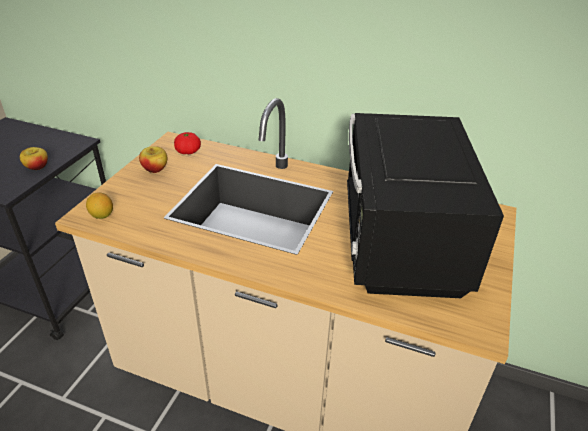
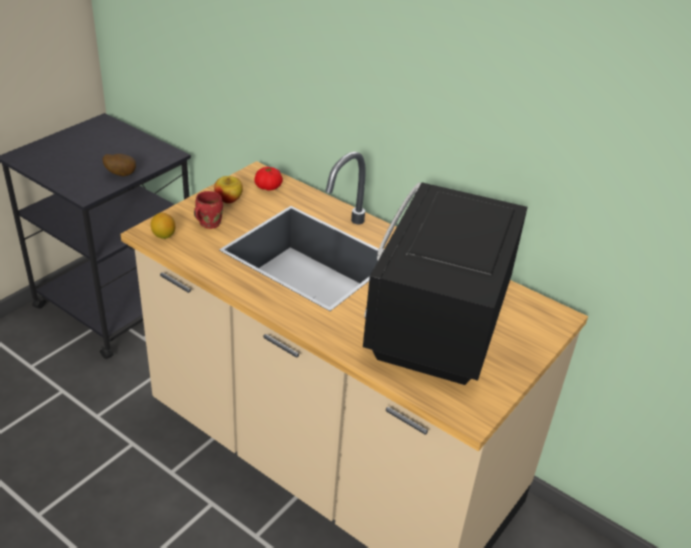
camera: 15 degrees right, 0 degrees up
(37, 167) = (121, 174): apple -> potato
(143, 195) = (208, 223): none -> red mug

